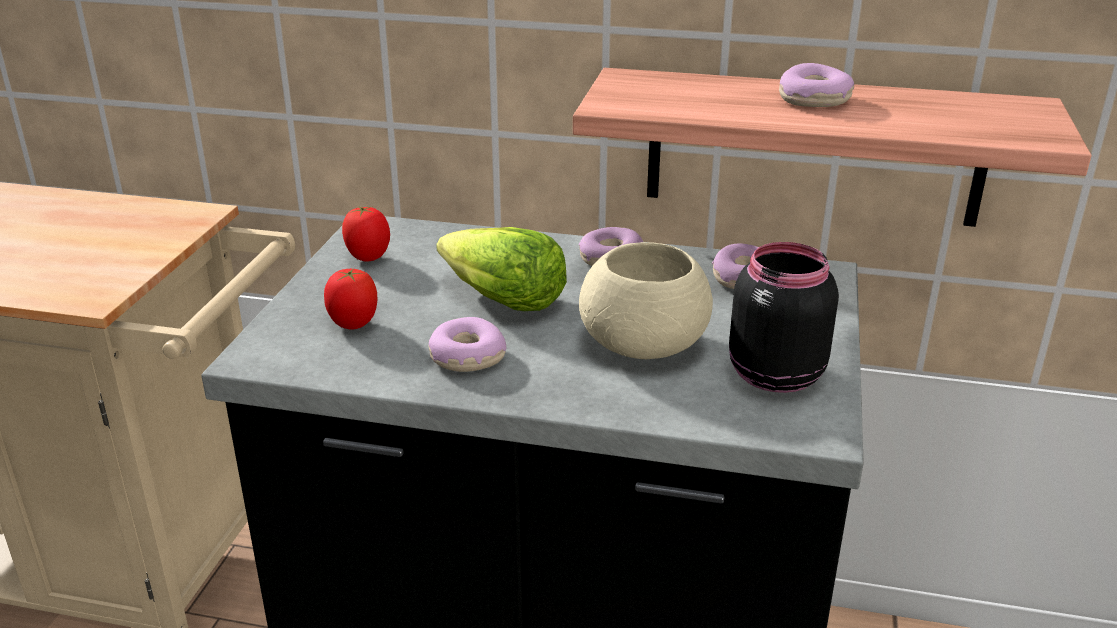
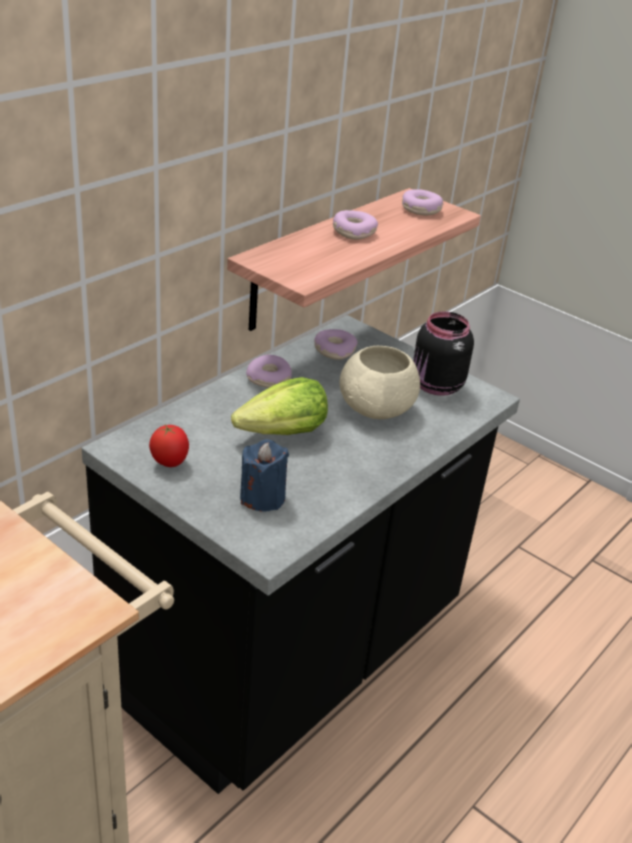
camera: 65 degrees left, 5 degrees up
(354, 325) = (262, 497): tomato -> blue candle
(466, 357) = (340, 469): donut -> donut (421, 210)

